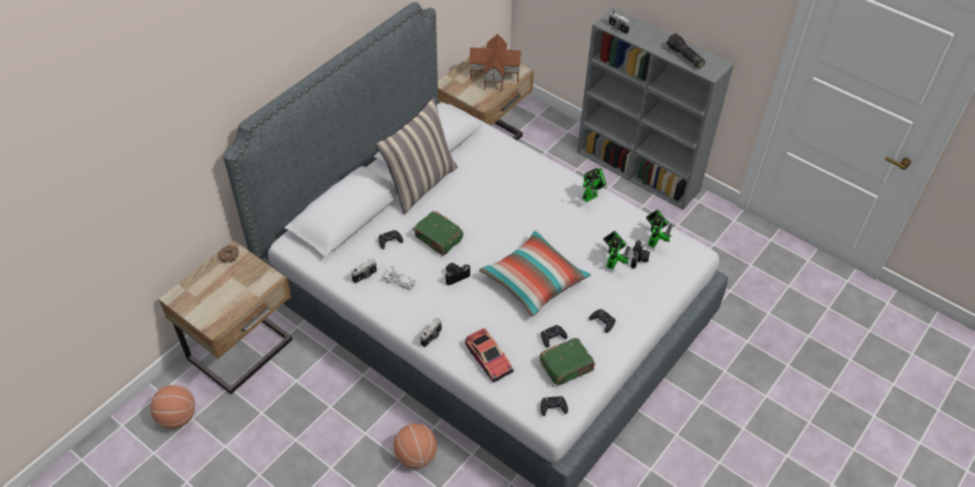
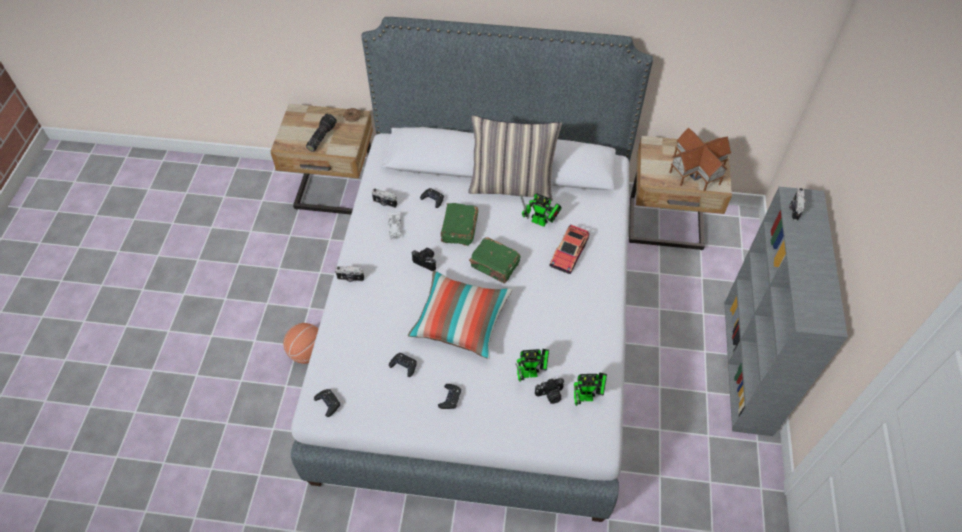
camera: 60 degrees right, 5 degrees up
(177, 417) = (258, 191): basketball -> none
(489, 359) = (352, 329): toy car -> toy car (568, 253)
(567, 367) = (378, 393): green book -> green book (495, 265)
(591, 196) = (601, 317): toy robot -> toy robot (541, 222)
(684, 57) = (809, 285): flashlight -> flashlight (321, 137)

